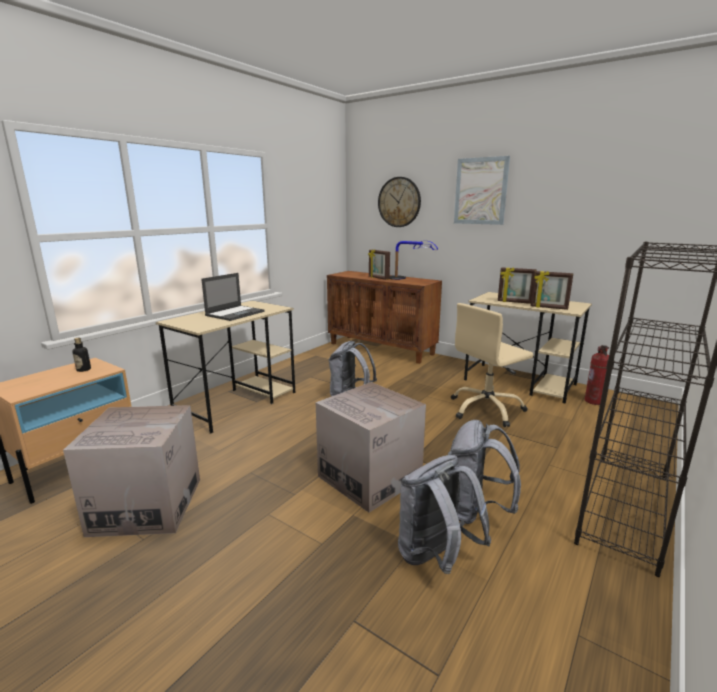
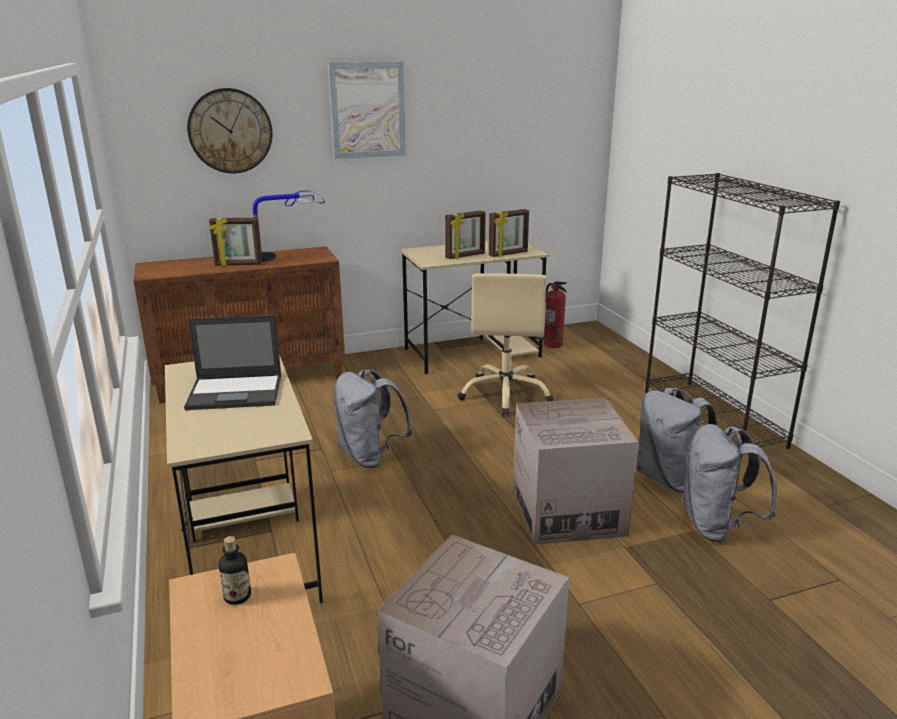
camera: 55 degrees left, 5 degrees up
(235, 313) = (236, 392): laptop -> laptop turned 105 degrees clockwise

